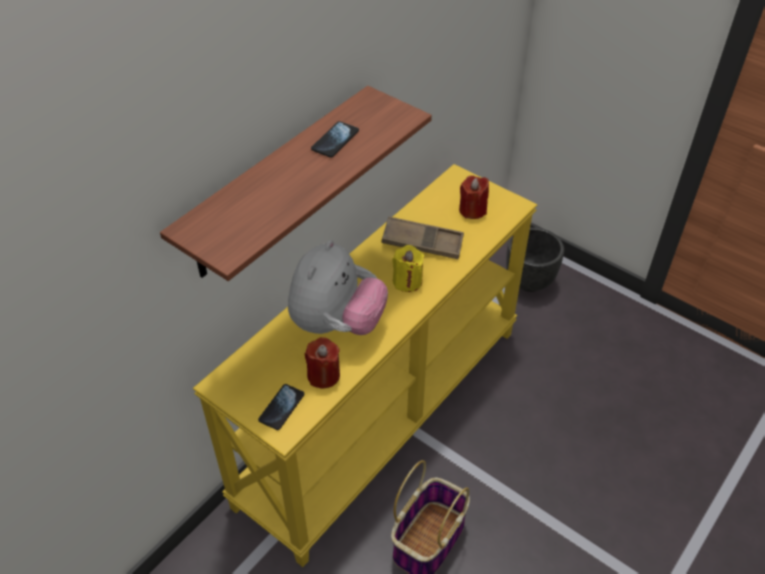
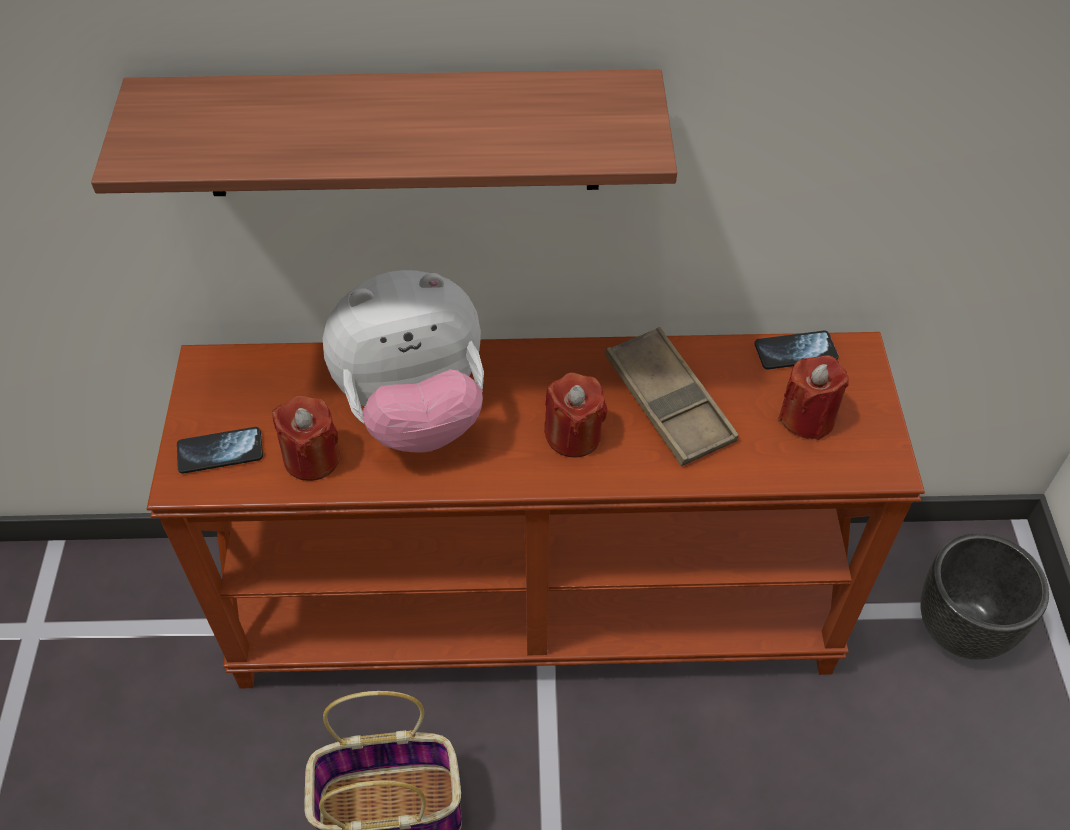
camera: 50 degrees right, 5 degrees up
(335, 140) = (485, 113): phone -> phone (795, 352)
(381, 412) = (536, 607): yellow console table -> brown console table
(407, 281) = (573, 435): yellow candle -> red candle

